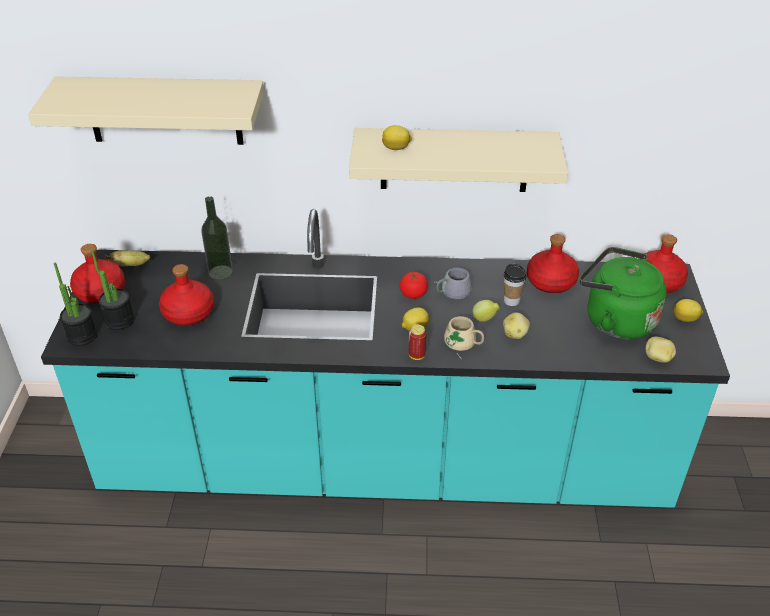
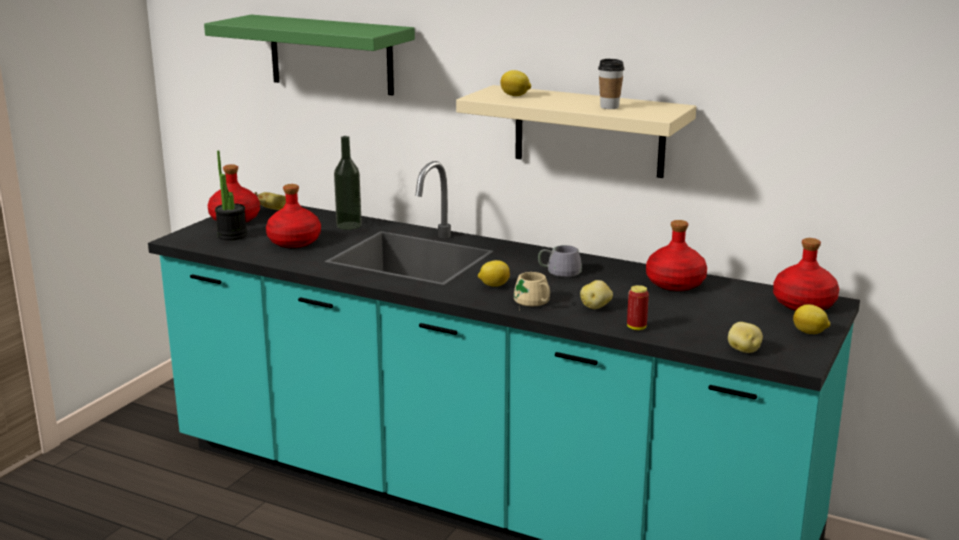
camera: 25 degrees right, 20 degrees down
(82, 336) = (192, 238): potted plant -> none
(164, 110) = (331, 54): beige shelf -> green shelf
(413, 294) = (517, 266): tomato -> none
(416, 355) = (476, 300): can -> can (636, 327)
(485, 319) = (574, 293): lemon -> none
(511, 301) = (616, 287): cup -> cup (609, 107)
(615, 320) = (721, 318): green kettle -> none

